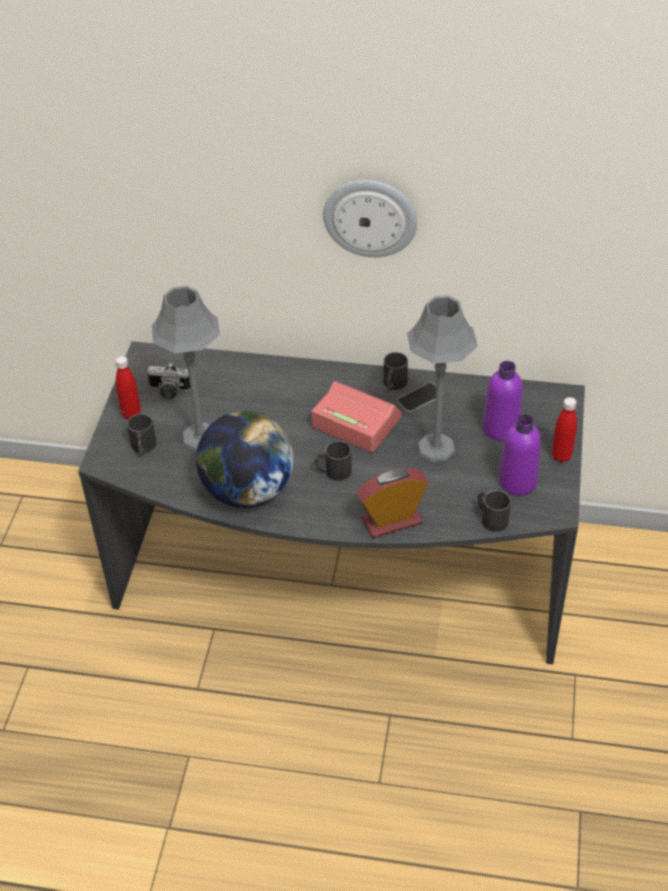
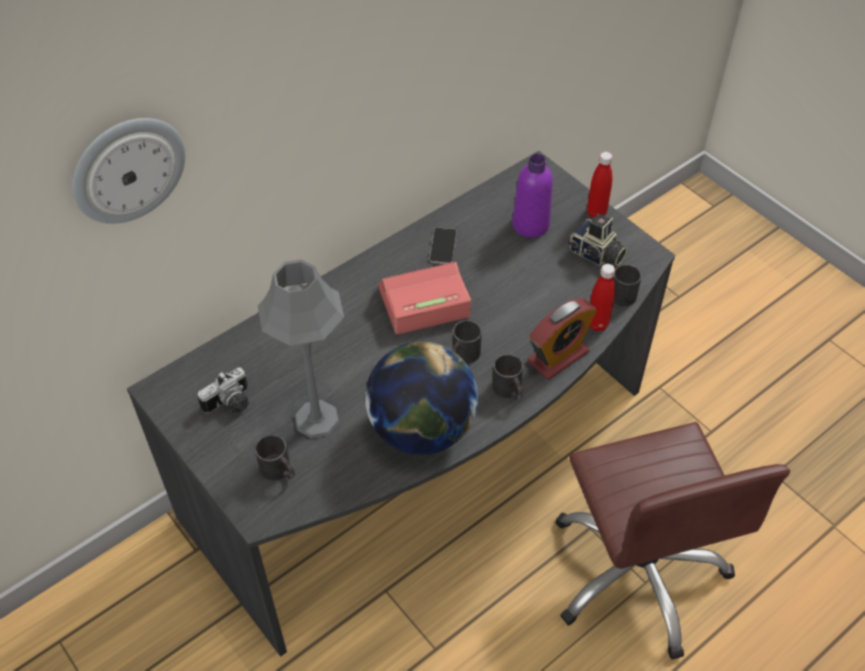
camera: 50 degrees left, 5 degrees up
(131, 414) = (225, 451): red bottle -> red bottle (597, 324)
(370, 217) = (349, 92): wall clock -> wall clock (128, 169)
(383, 772) = (638, 572): none -> brown office chair
(392, 521) = (558, 356): alarm clock -> alarm clock turned 150 degrees counterclockwise
(393, 385) = (409, 251): black mug -> black mug (509, 391)
(436, 447) = (508, 275): grey table lamp -> none
(517, 482) = (596, 255): purple bottle -> camera

